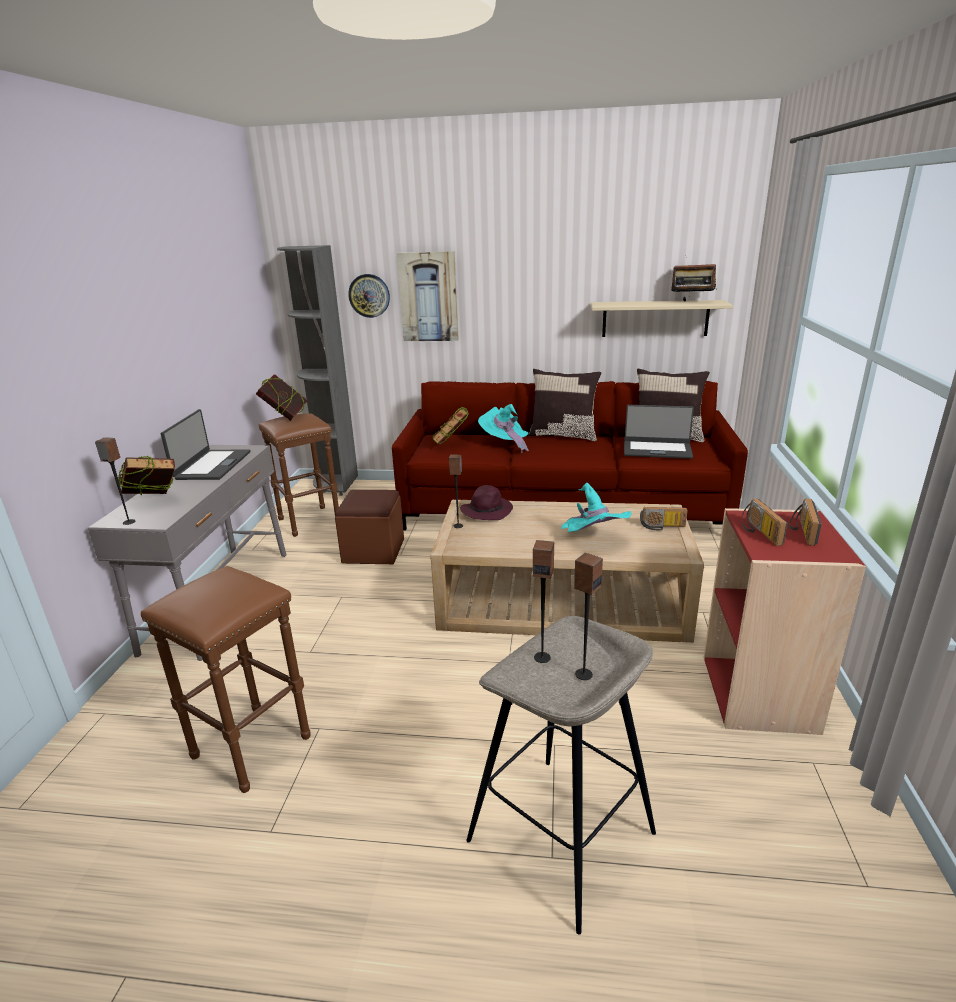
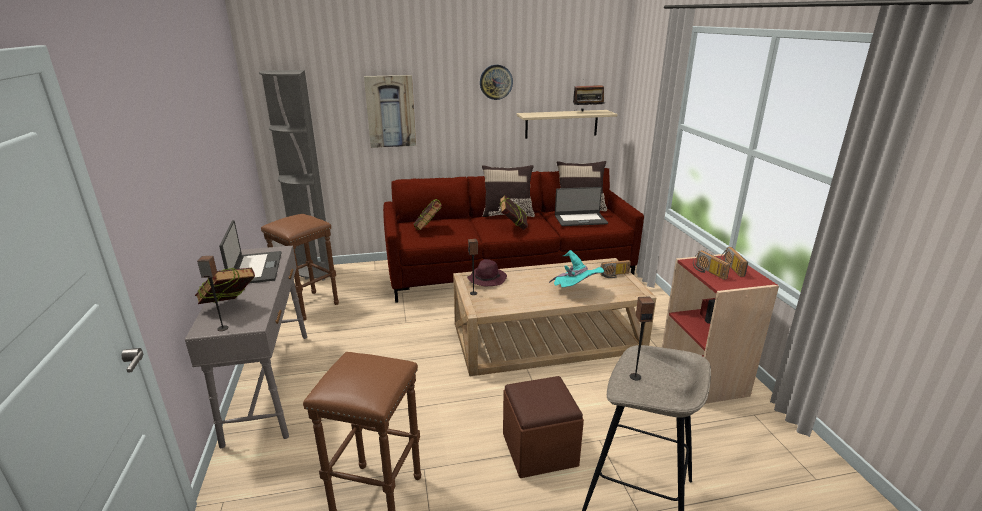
camera: 20 degrees left, 0 degrees up
(285, 417) = (287, 219): book -> book (513, 227)
(369, 295) = (339, 111): wall clock -> wall clock (496, 82)
(373, 551) = (381, 322): brown ottoman -> brown ottoman (539, 449)
(504, 443) = (468, 224): turquoise hat -> none
(583, 674) = (667, 382): speaker -> none

